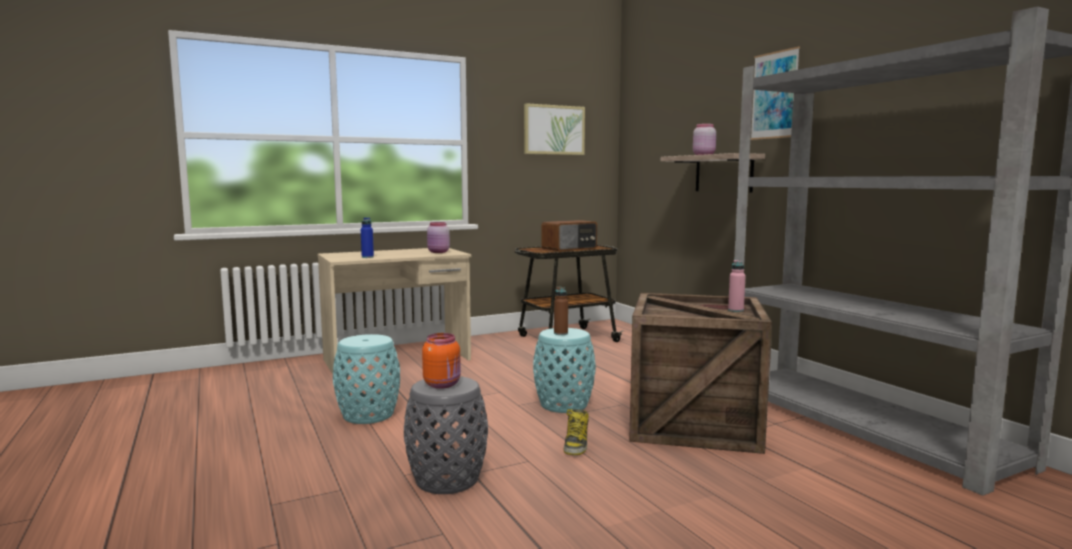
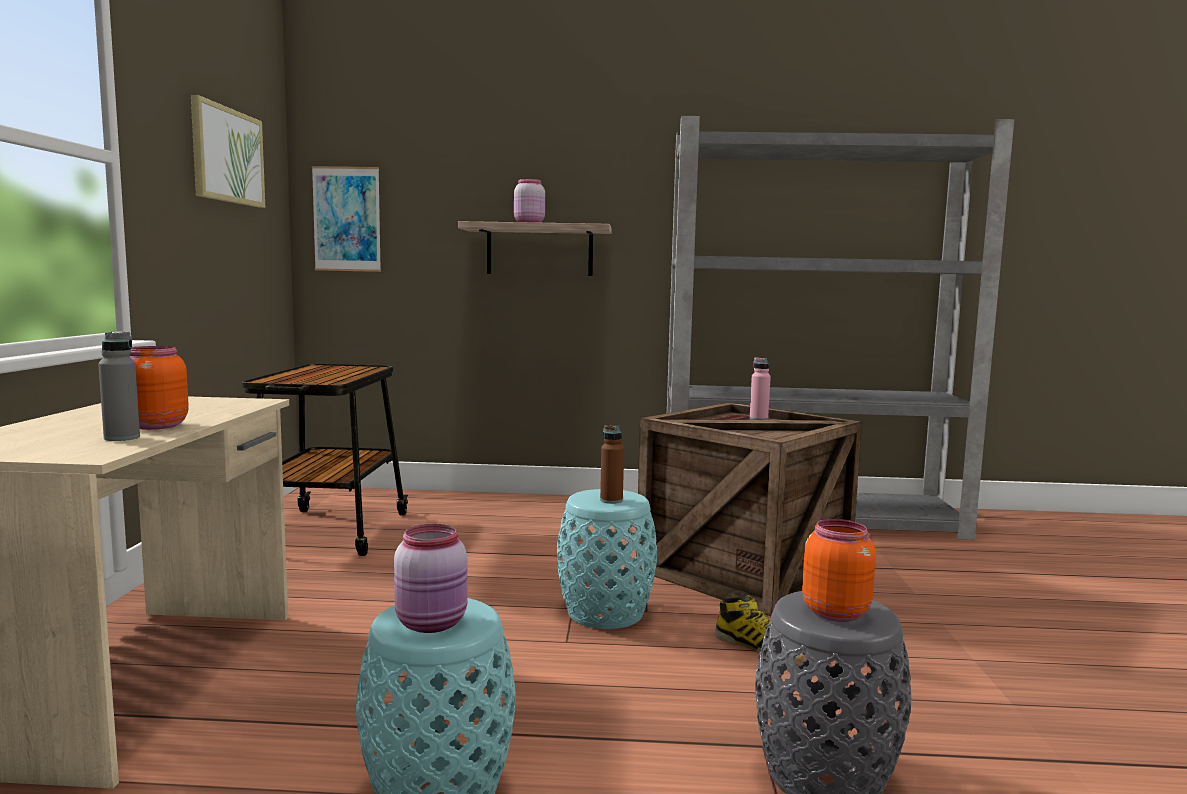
camera: 60 degrees left, 0 degrees up
(367, 257) = (122, 438): blue bottle -> grey bottle
(390, 255) = (154, 426): none -> orange jar
(438, 252) = (205, 405): pink jar -> pink jar (433, 623)
(570, 248) = (336, 373): radio -> none
(774, 95) = (623, 154): picture -> picture (347, 219)

